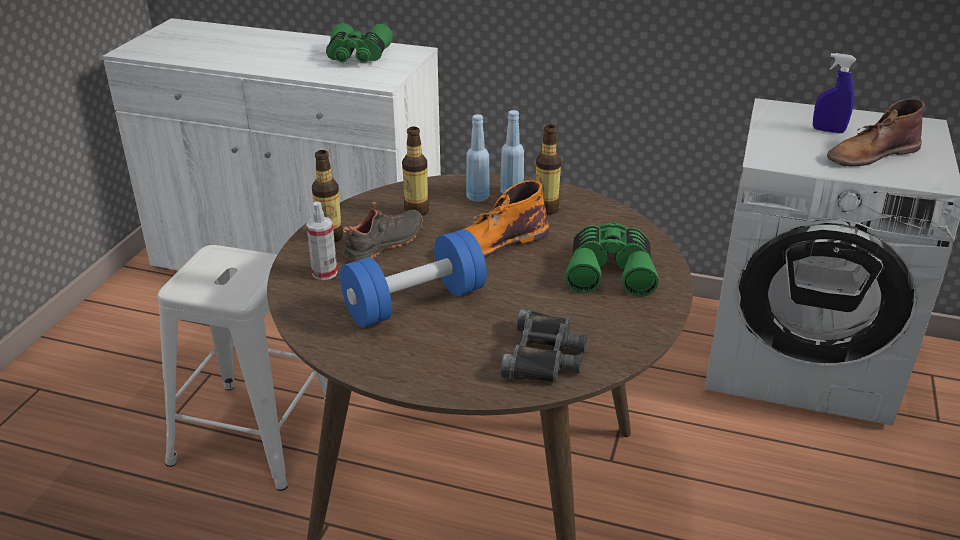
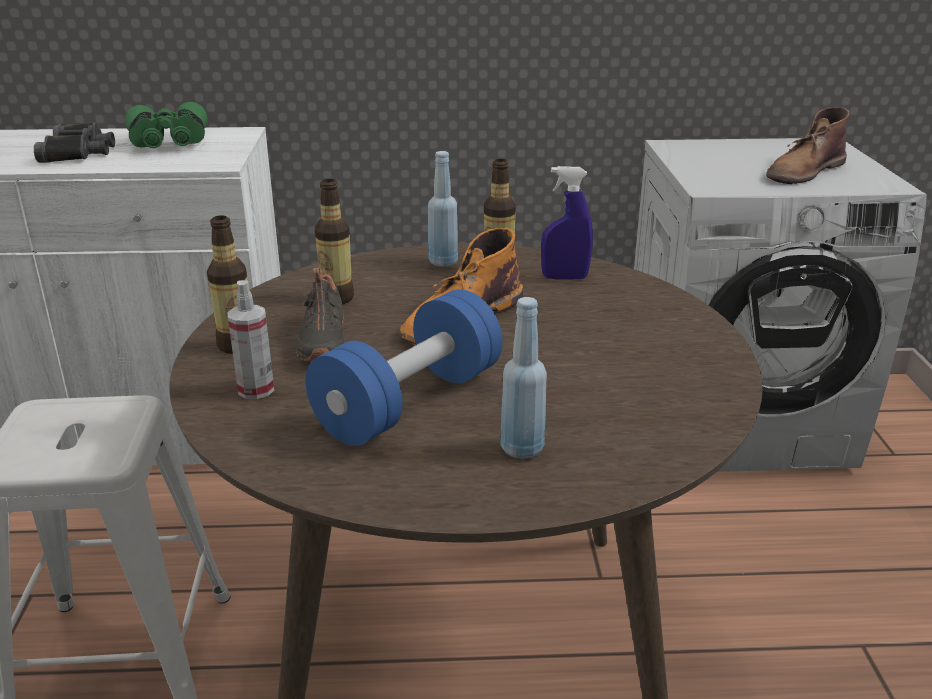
camera: 20 degrees left, 5 degrees down
(386, 244) = (321, 341): black shoe -> black shoe turned 150 degrees clockwise
(477, 197) = (404, 272): blue bottle -> blue bottle (521, 448)
(544, 356) = (627, 431): black binoculars -> black binoculars (78, 152)
(610, 271) = (626, 323): green binoculars -> none
(828, 130) = (743, 157): blue spray bottle -> blue spray bottle (564, 277)

